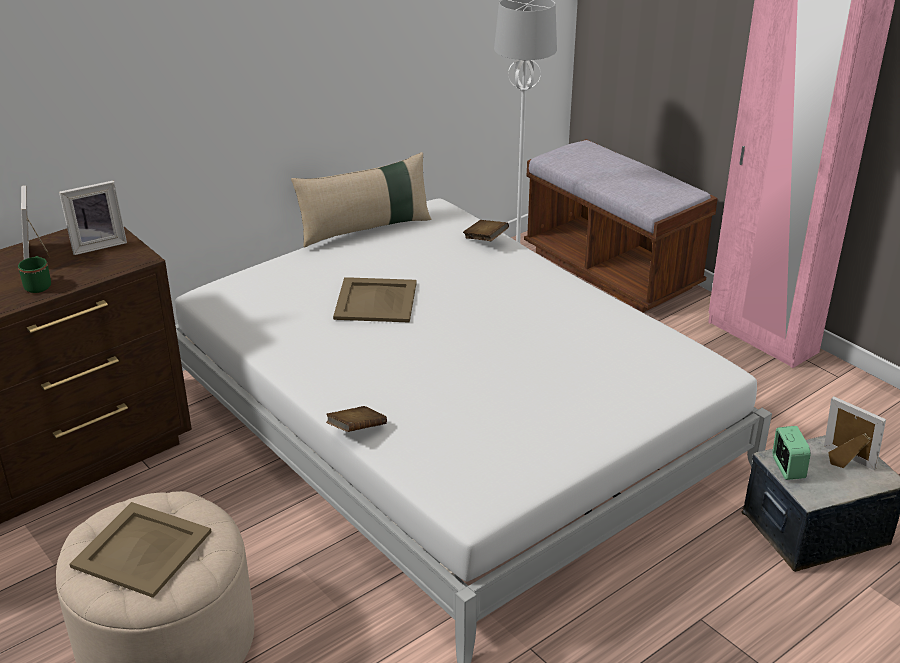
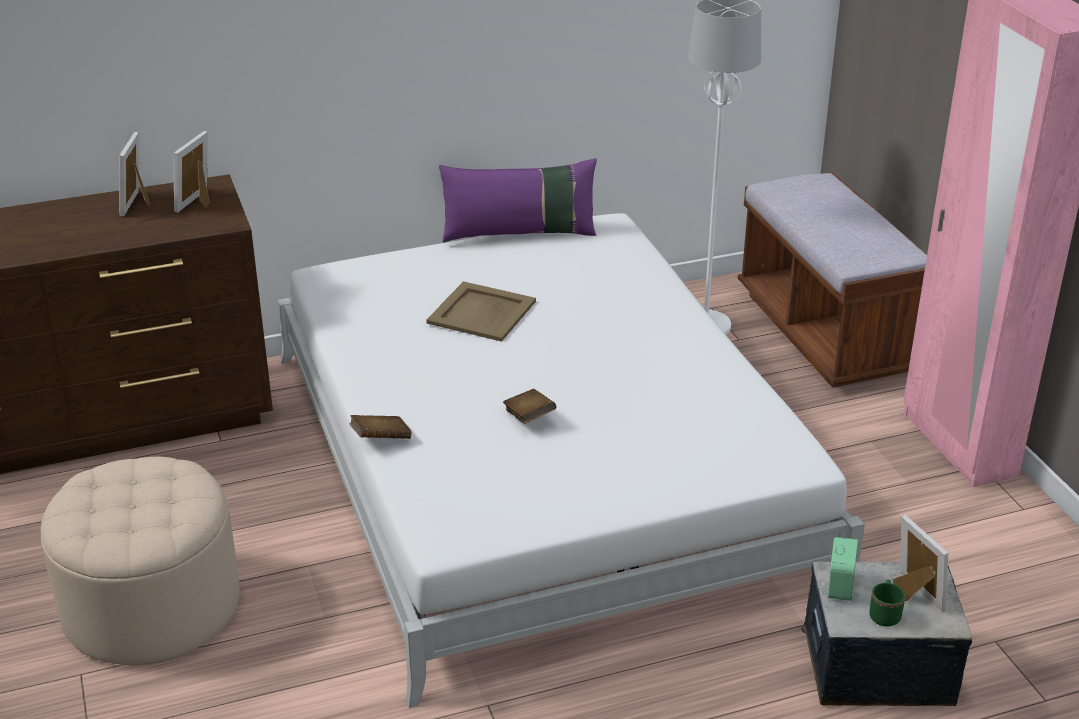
camera: 20 degrees right, 0 degrees up
(38, 285) = (123, 232): green mug -> green mug (885, 614)
(98, 244) = (199, 202): picture frame -> picture frame turned 120 degrees clockwise
(143, 549) = (125, 505): beige tray -> none
(365, 228) = (519, 233): beige pillow -> purple pillow
(485, 239) = (640, 268): brown book -> brown book (529, 417)

